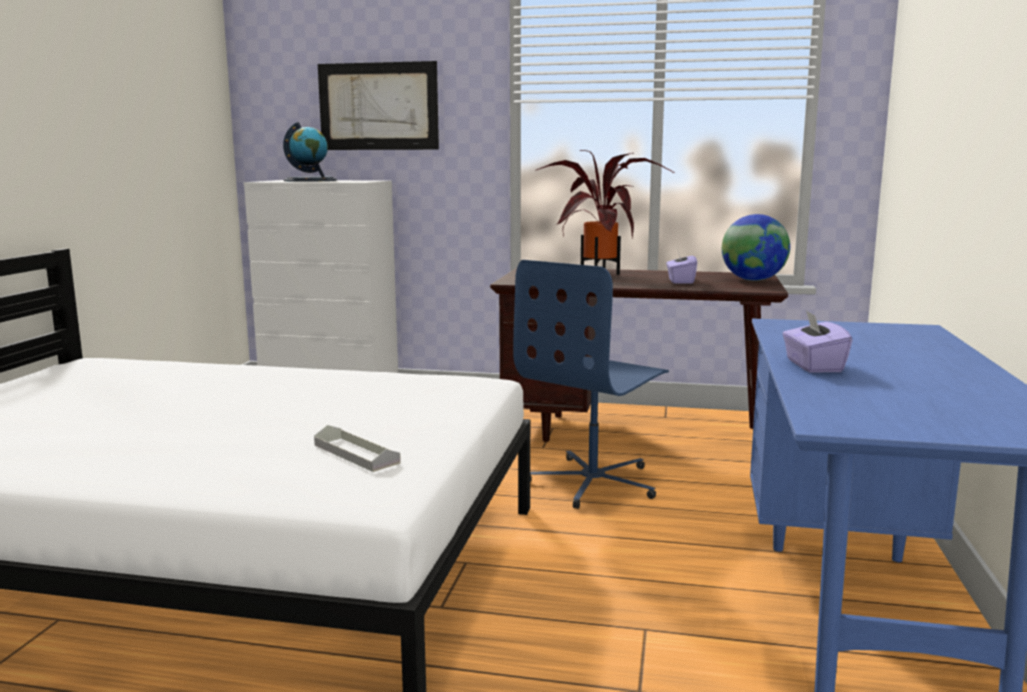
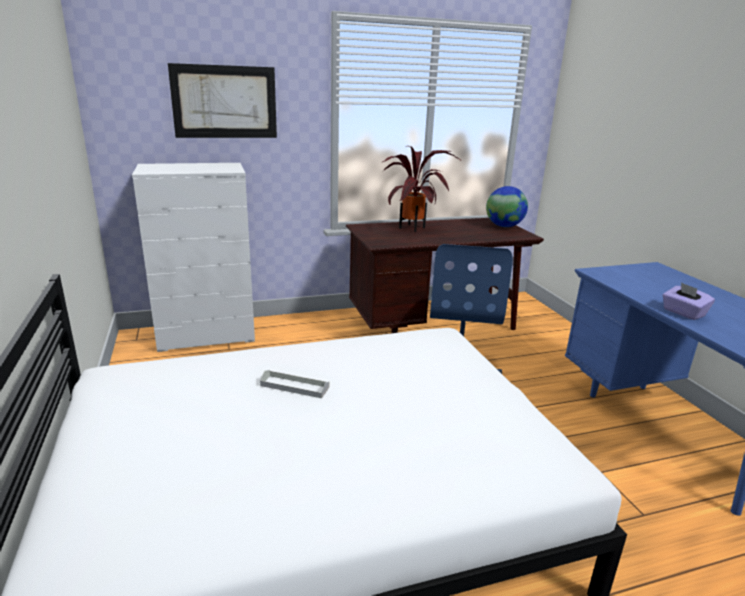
camera: 30 degrees left, 10 degrees up
(310, 180) = (180, 167): globe -> none
(356, 454) = (488, 428): grey tray -> grey tray (294, 386)
(680, 281) = (471, 232): purple tissue box -> none

